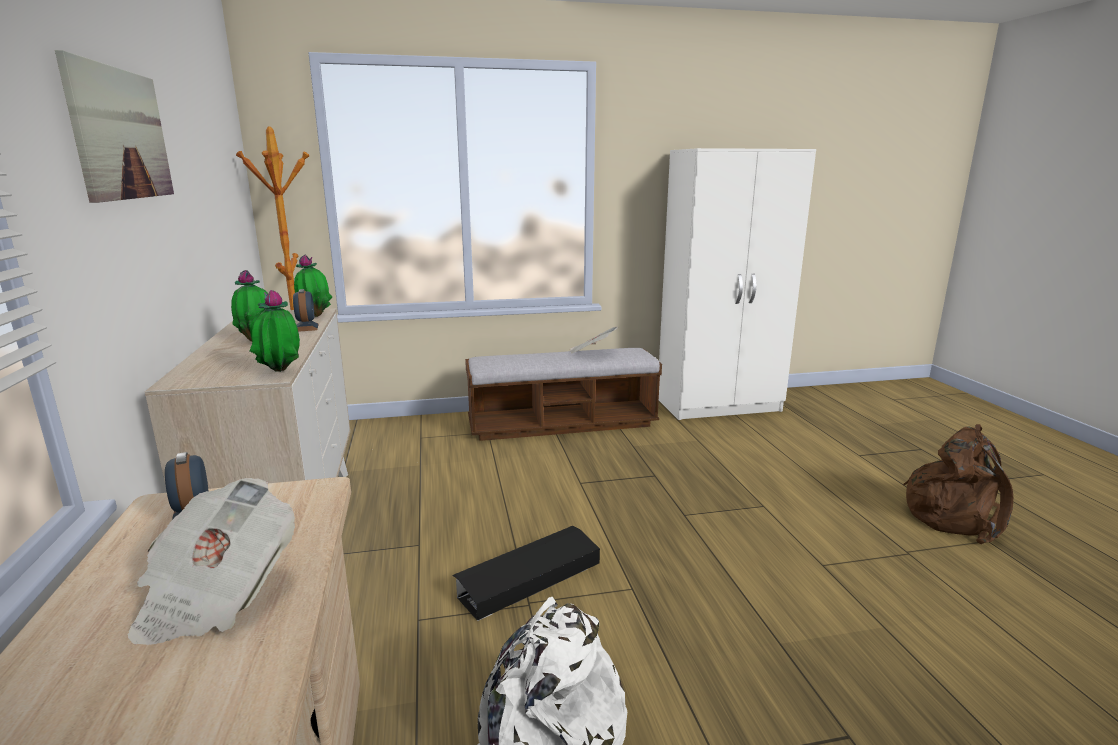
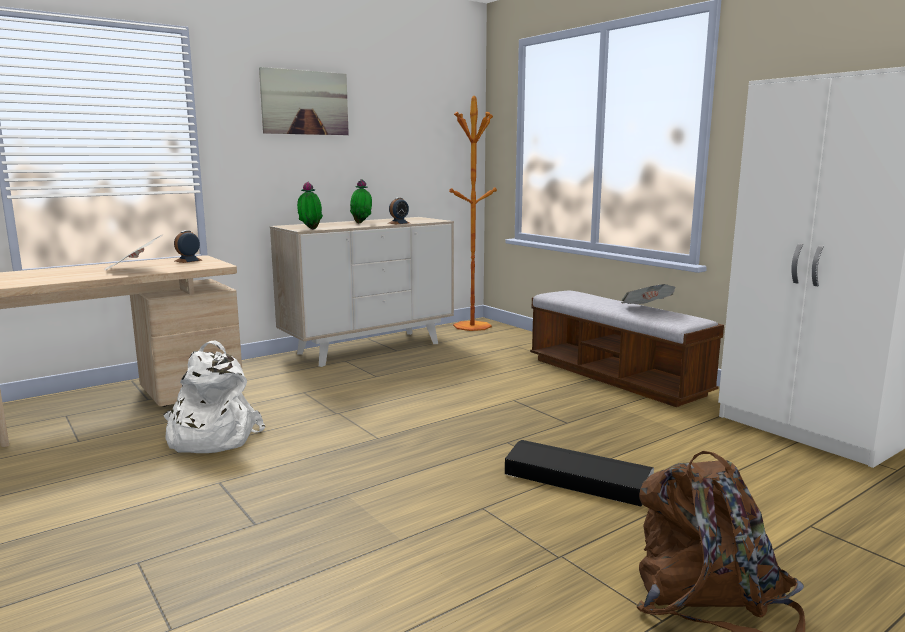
camera: 65 degrees right, 5 degrees down
(315, 315) = (428, 221): potted plant -> none
(528, 578) = (364, 408): black storage box -> black storage box (576, 480)

